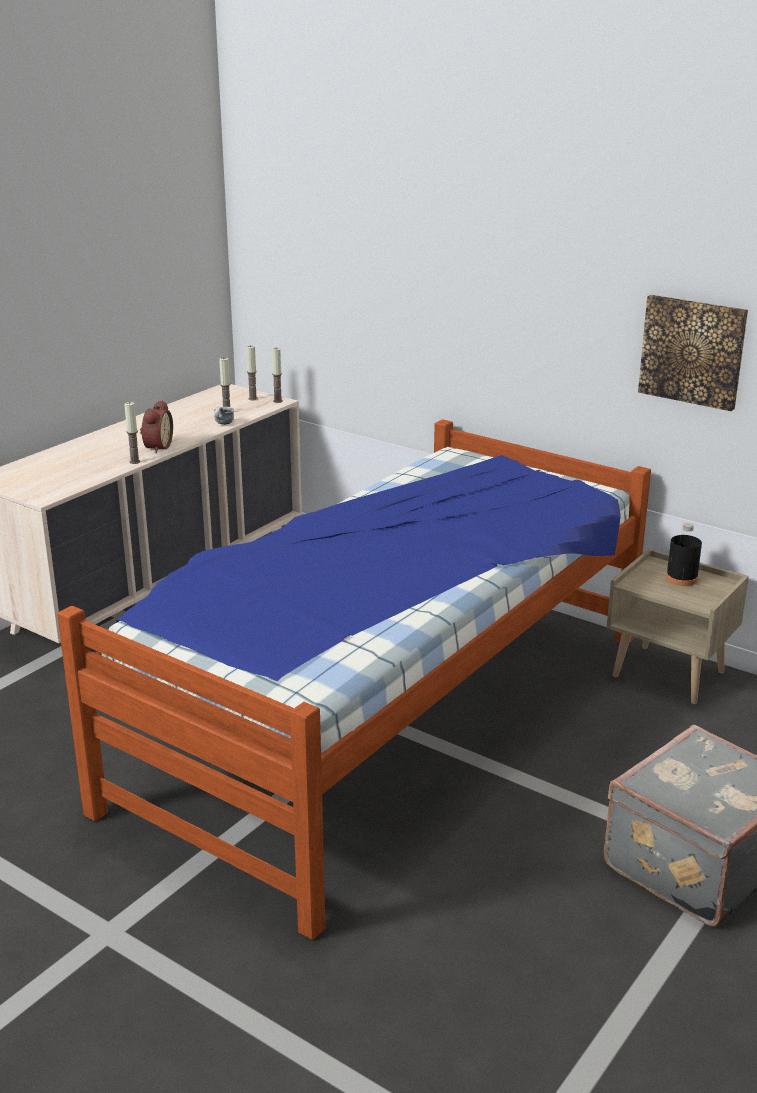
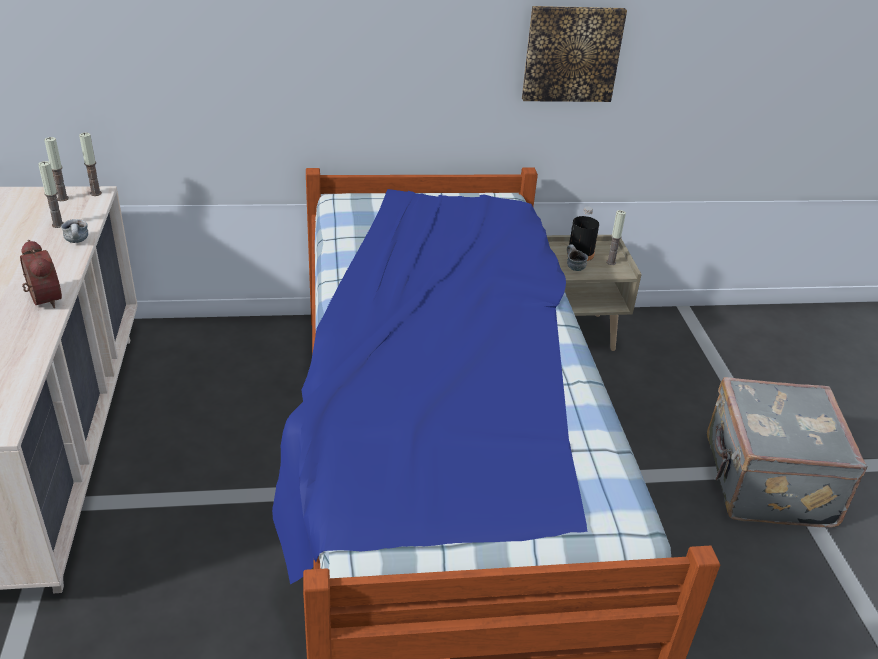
camera: 45 degrees left, 10 degrees up
(134, 462) = (45, 329): candle -> candle (611, 262)
(655, 585) = (573, 267): none -> mug

